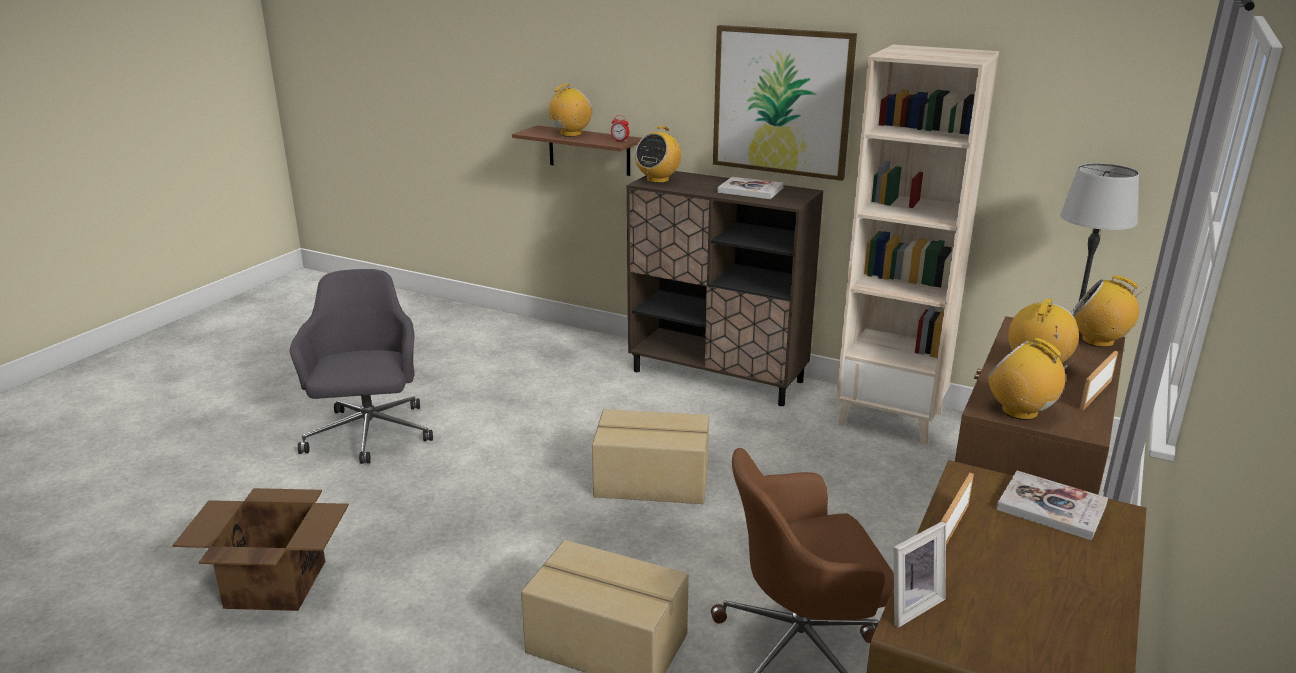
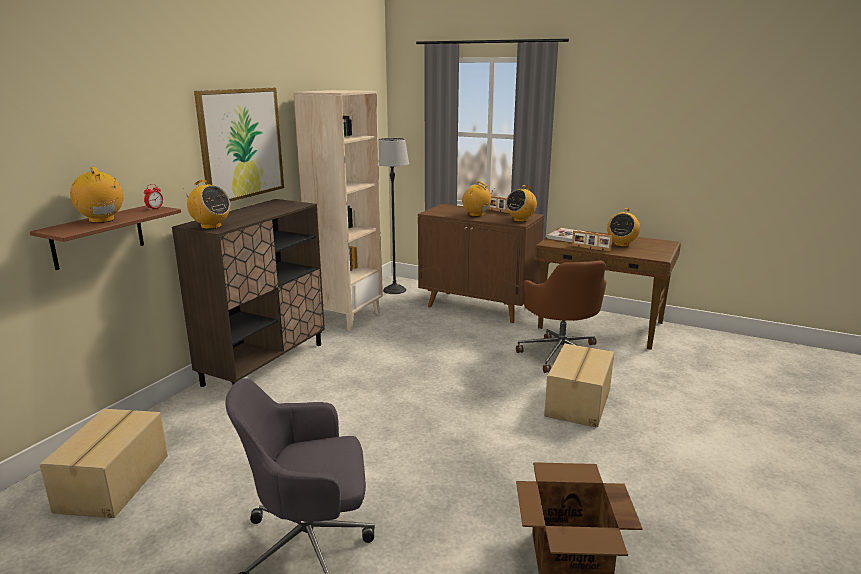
camera: 90 degrees left, 5 degrees down
(652, 482) = (413, 389): cardboard box -> cardboard box (115, 482)
(750, 190) = (263, 209): book -> none
(909, 605) = (645, 256): picture frame -> none
(1098, 341) = (447, 206): radio -> radio (621, 244)

